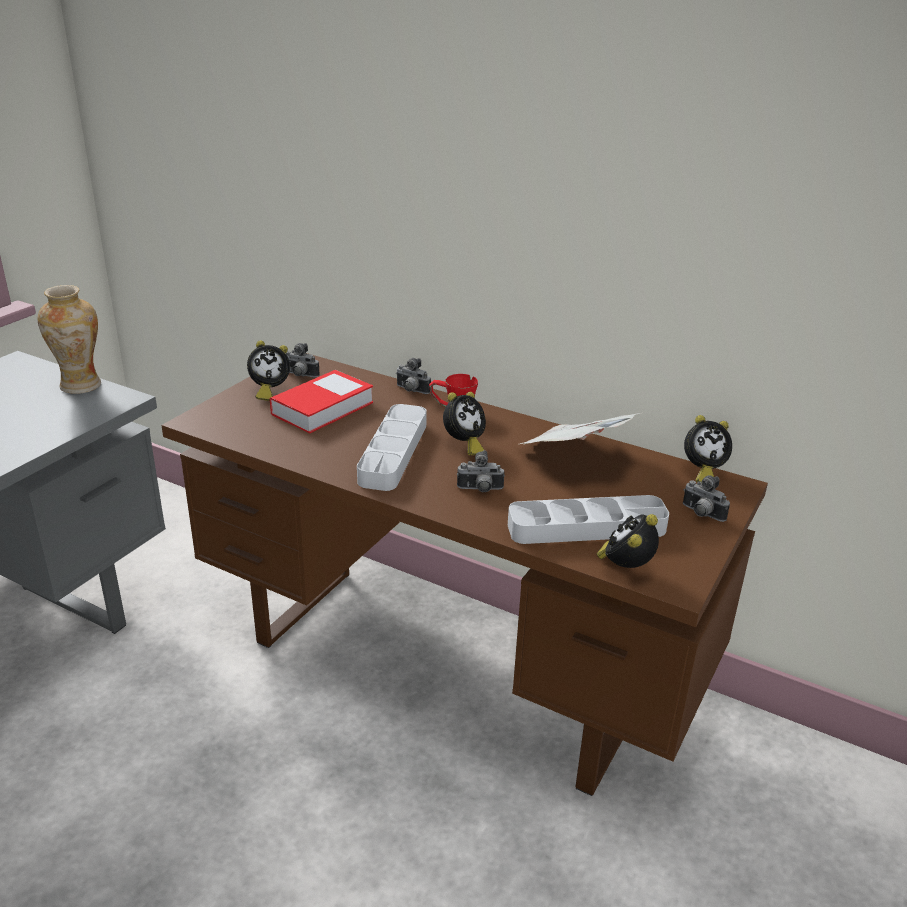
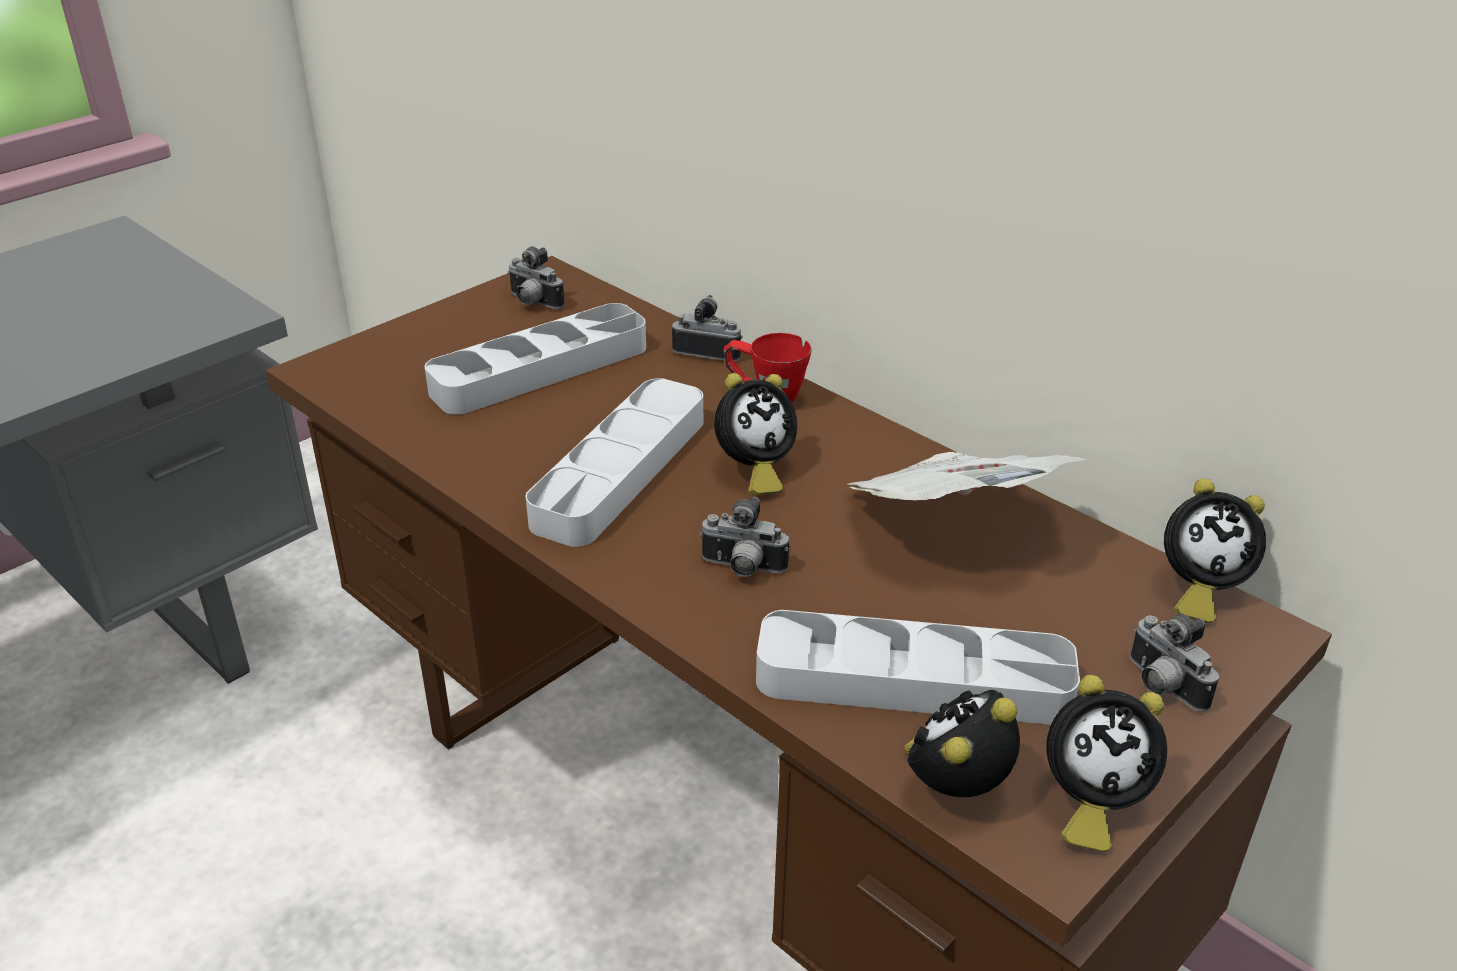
camera: 15 degrees right, 5 degrees up
(80, 386) = (180, 286): vase -> none
(269, 391) = (467, 327): alarm clock -> alarm clock (1088, 803)
(322, 408) = (540, 369): book -> grey tray
(411, 391) = (708, 352): camera -> camera turned 150 degrees clockwise

